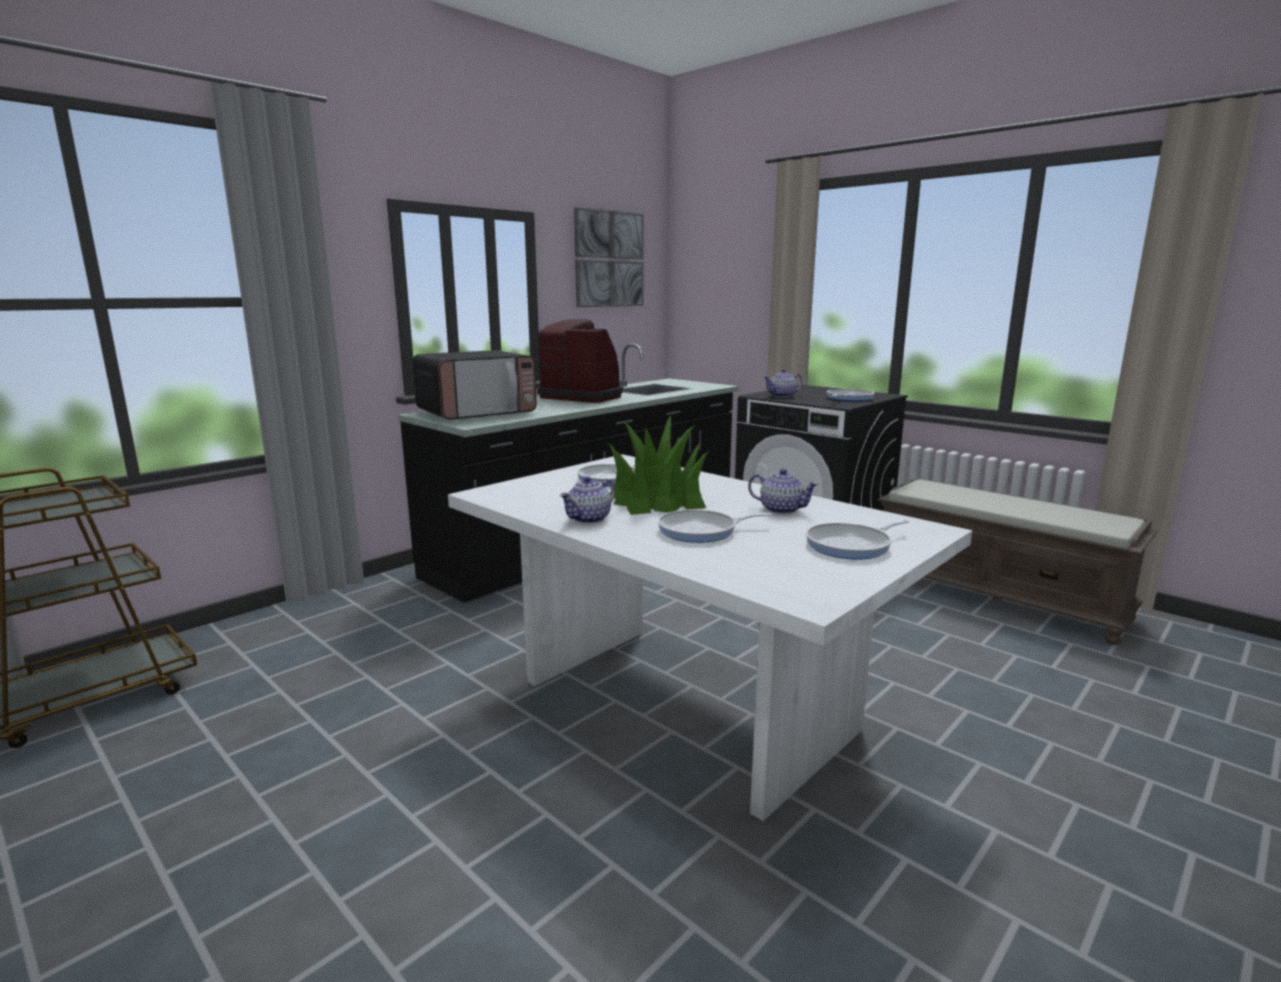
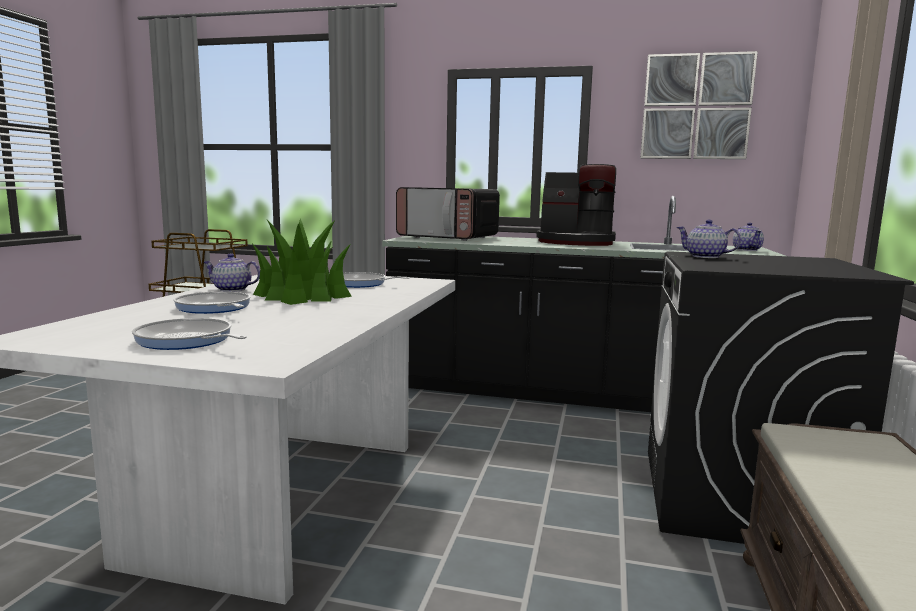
camera: 60 degrees right, 5 degrees down
(583, 396) = (576, 242): coffee machine -> coffee machine turned 105 degrees clockwise
(781, 509) = (305, 319): teapot -> teapot (747, 250)
(848, 398) = (770, 268): frying pan -> none

